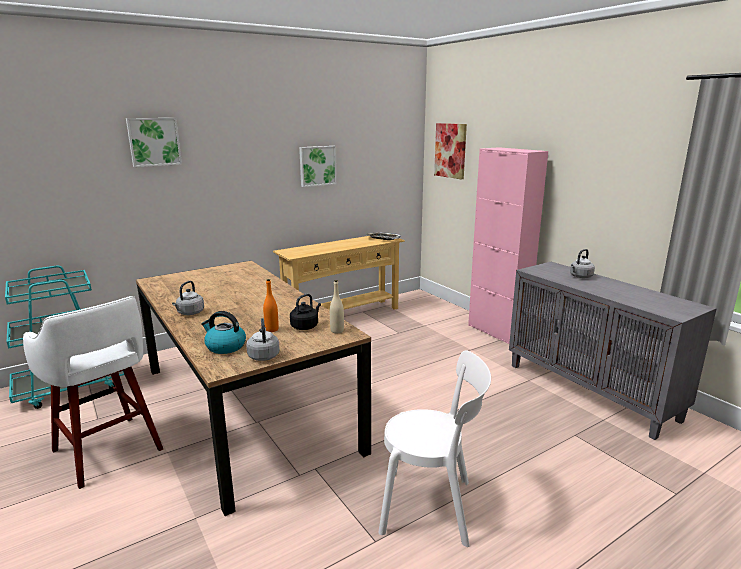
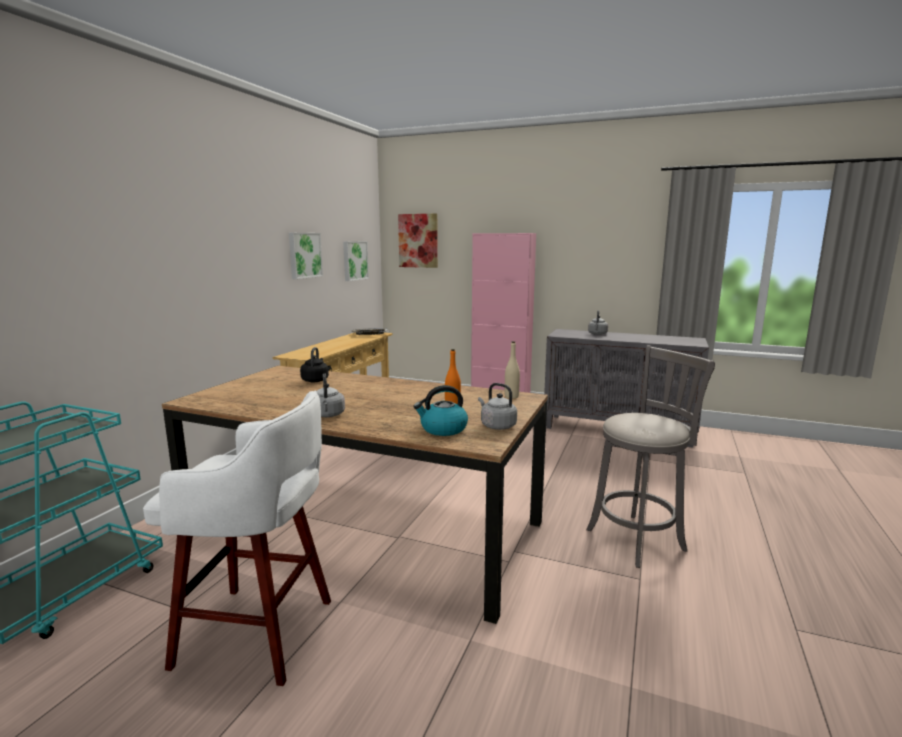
camera: 35 degrees left, 5 degrees down
(154, 142) = (143, 214): picture -> picture (354, 260)
(305, 326) = (476, 399): black kettle -> black kettle (315, 380)
(432, 507) = (639, 538): white chair -> grey stool

